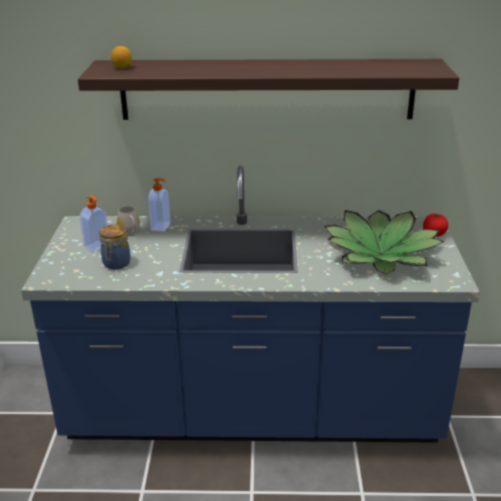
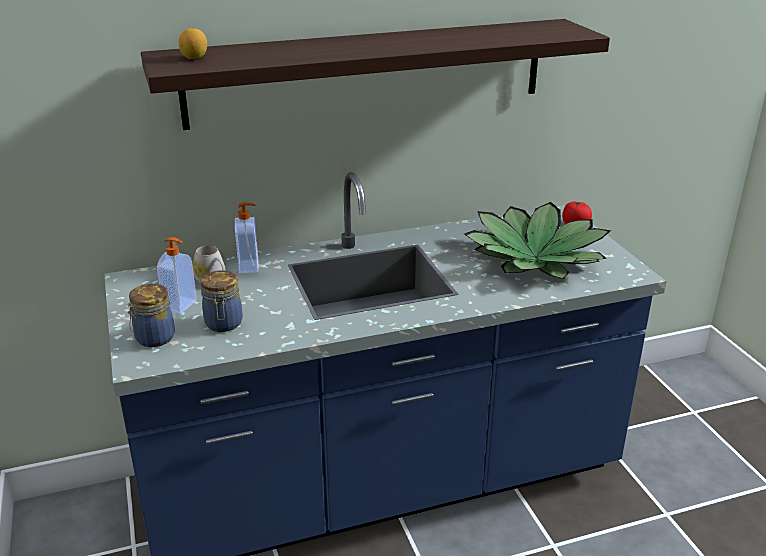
camera: 20 degrees left, 0 degrees up
(65, 265) = (153, 338): none -> jar

